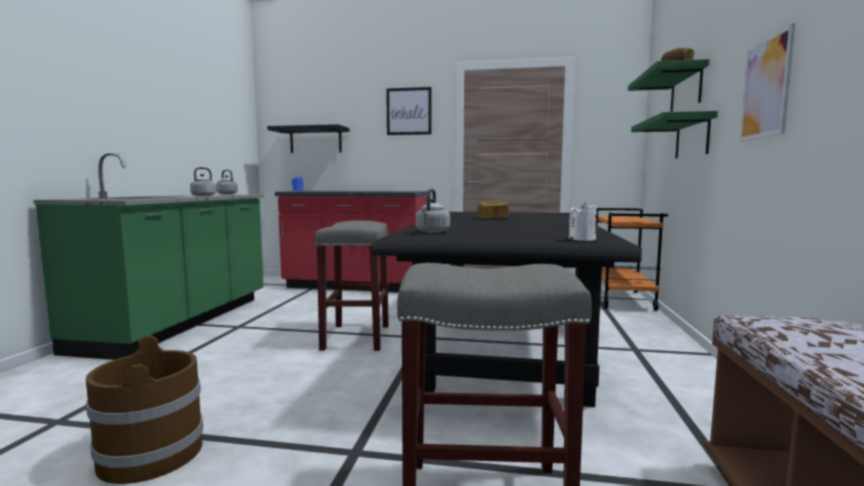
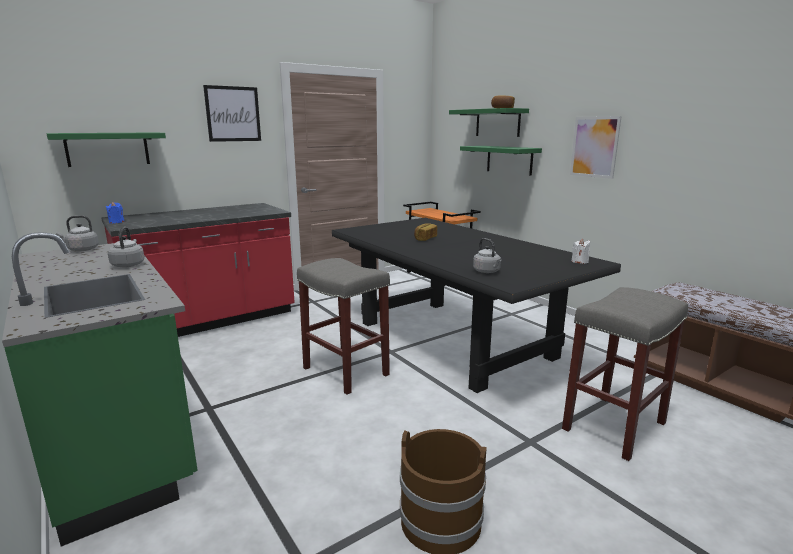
camera: 45 degrees left, 10 degrees up
(315, 140) = (107, 149): black shelf -> green shelf

